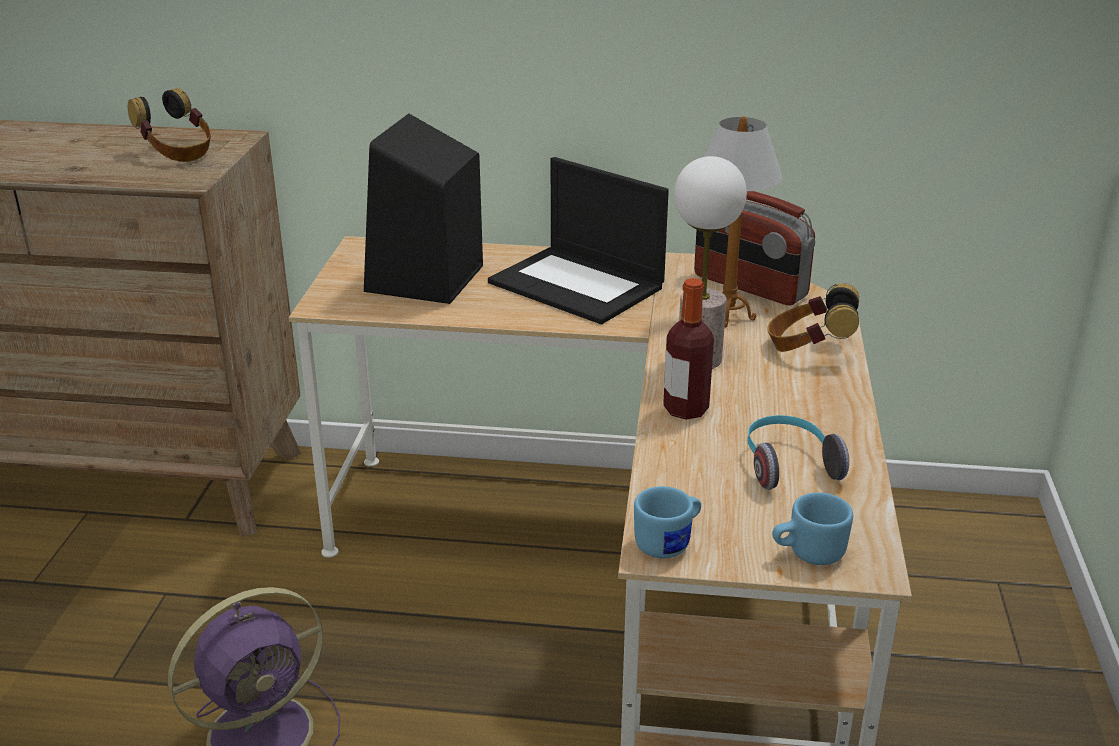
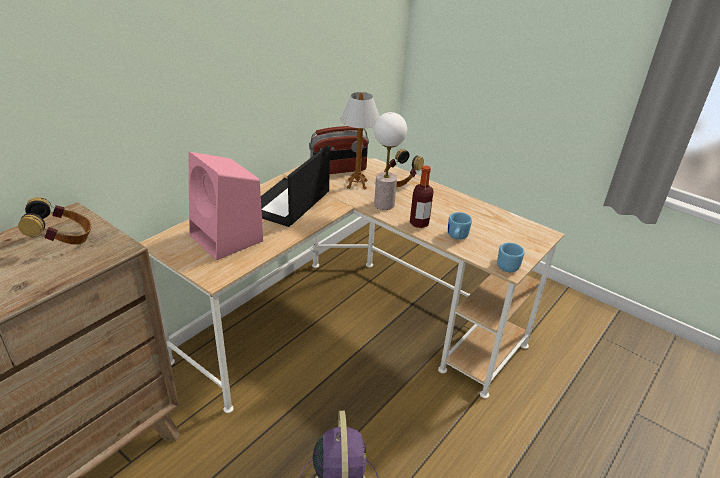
camera: 60 degrees left, 5 degrees up
(424, 280) = (227, 239): black speaker -> pink speaker
(579, 285) = (288, 203): laptop -> laptop turned 135 degrees clockwise
(788, 465) = (475, 220): headphones -> none
(807, 553) = (531, 241): blue mug -> blue mug (456, 237)

